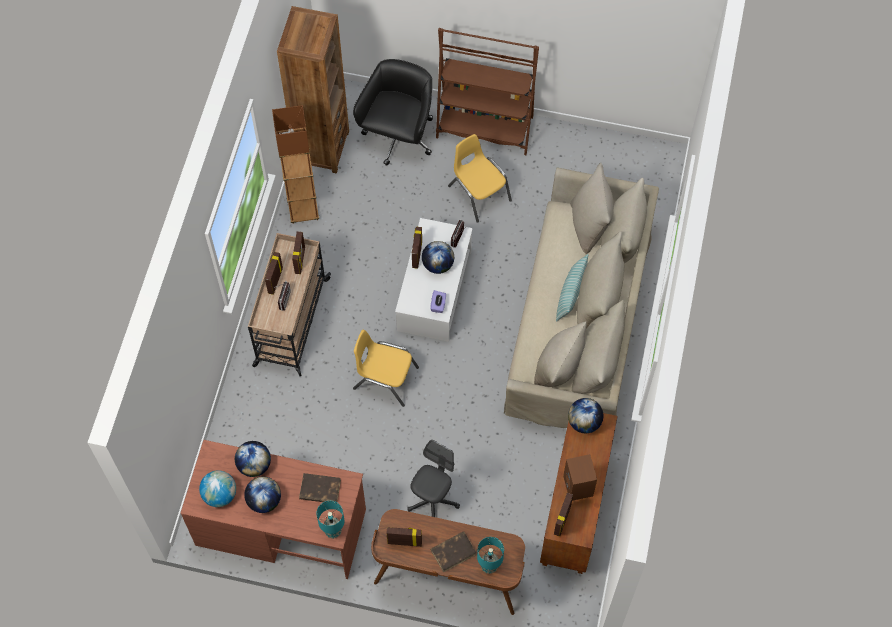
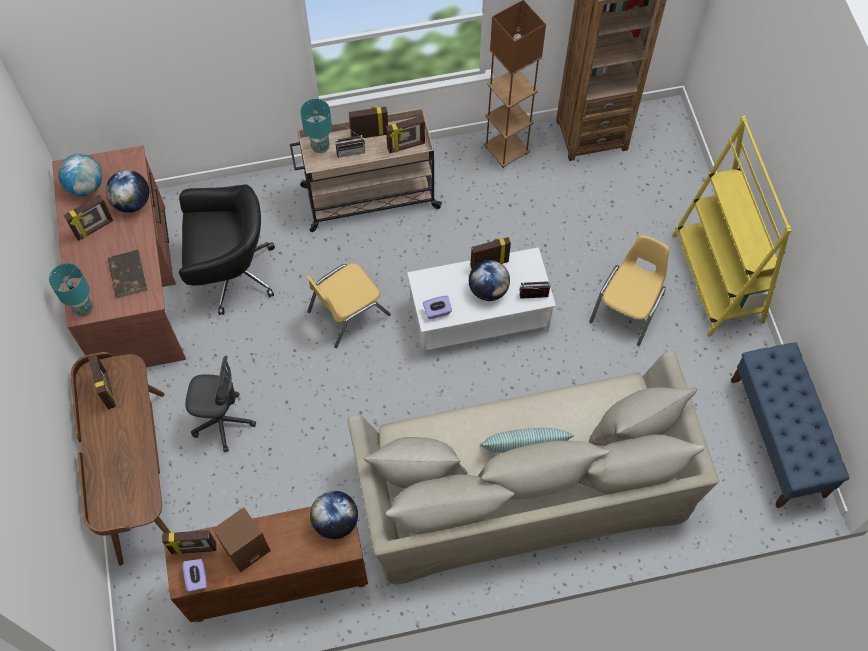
camera: 65 degrees right, 0 degrees up
(264, 501) = (94, 229): globe -> picture frame
(385, 378) = (347, 312): yellow chair -> yellow chair turned 120 degrees counterclockwise
(398, 137) = (649, 199): black office chair -> black office chair (231, 273)
(453, 552) = (114, 446): brown book -> none
(485, 127) = (717, 278): brown bookcase -> yellow bookcase
(489, 566) = (110, 492): turquoise table lamp -> turquoise table lamp (320, 146)
(584, 525) = (197, 578): none -> purple tissue box
(619, 151) = (777, 437): none -> blue bench

